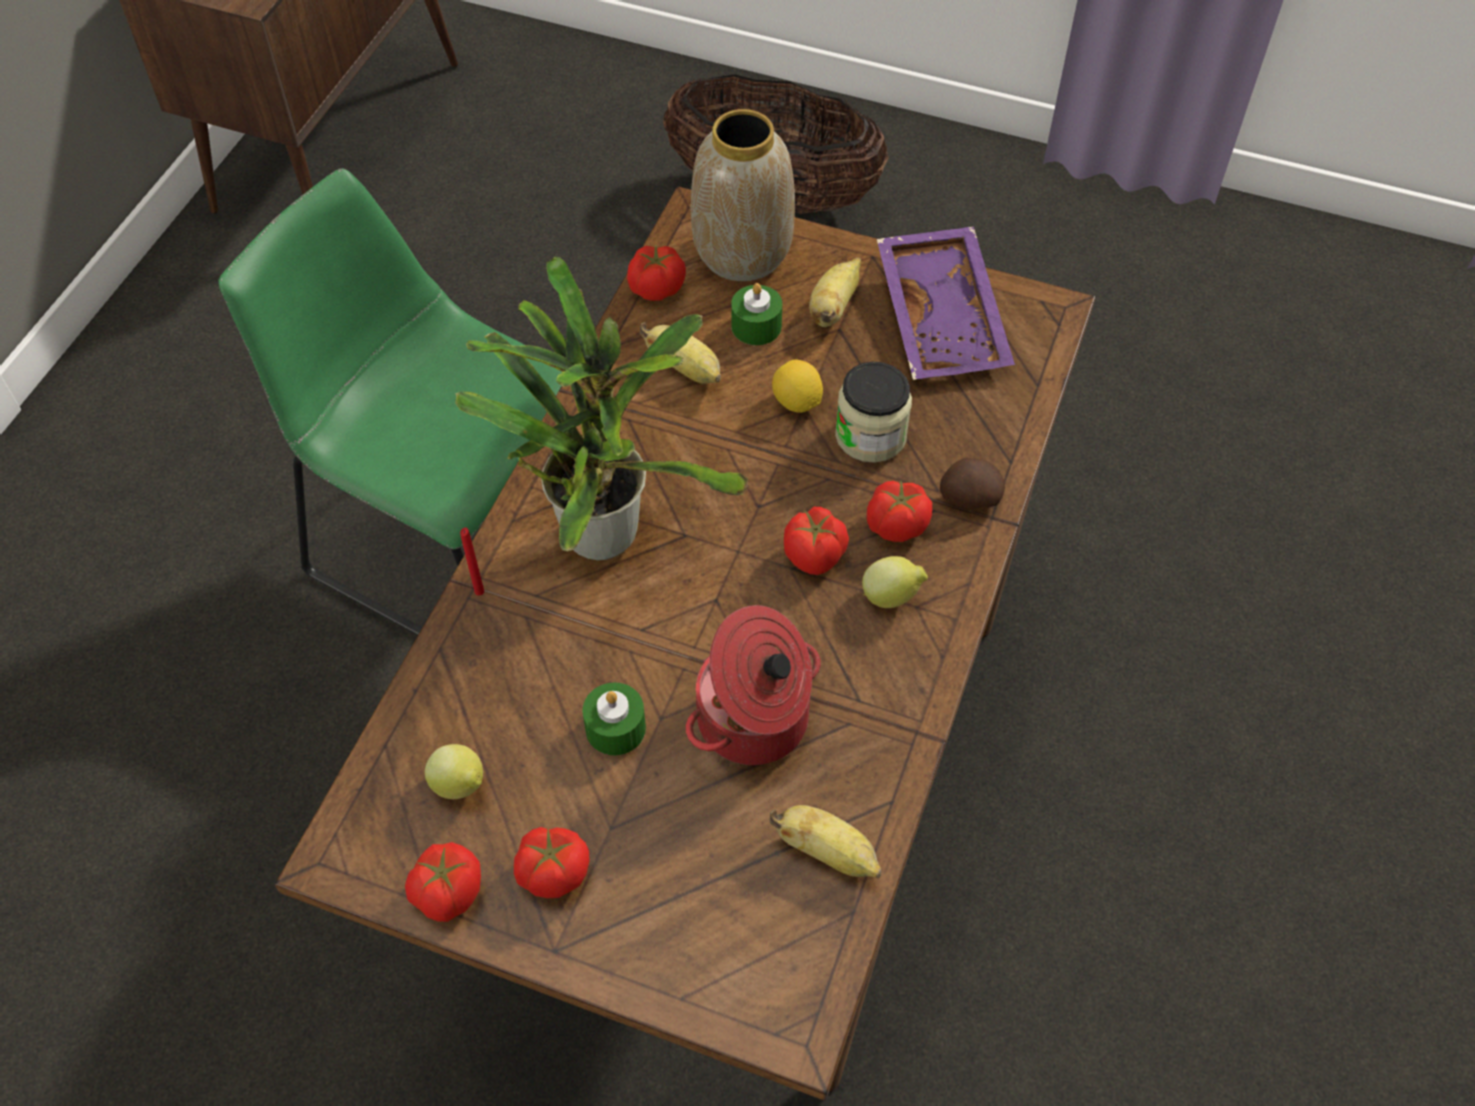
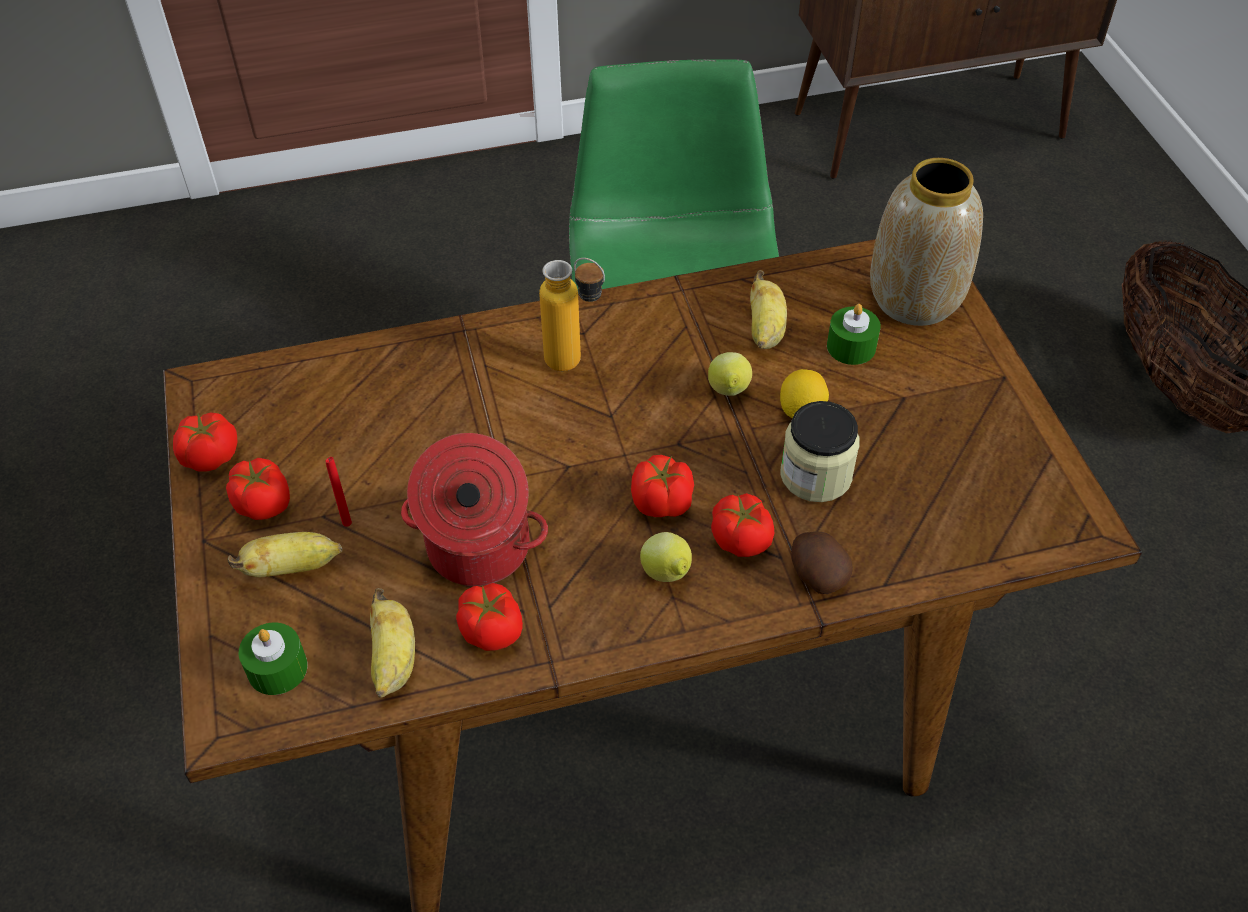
camera: 55 degrees right, 5 degrees down
(461, 786) = (298, 416): lemon -> lemon (728, 392)
(479, 591) = (462, 334): red candle -> red candle (347, 523)
(601, 525) = (576, 365): potted plant -> bottle
(615, 728) = (408, 471): green candle -> green candle (277, 668)
(656, 289) = (824, 272): tomato -> tomato (492, 631)
(833, 307) = (922, 382): banana -> banana (292, 567)
(944, 319) = (991, 458): purple tray -> none

